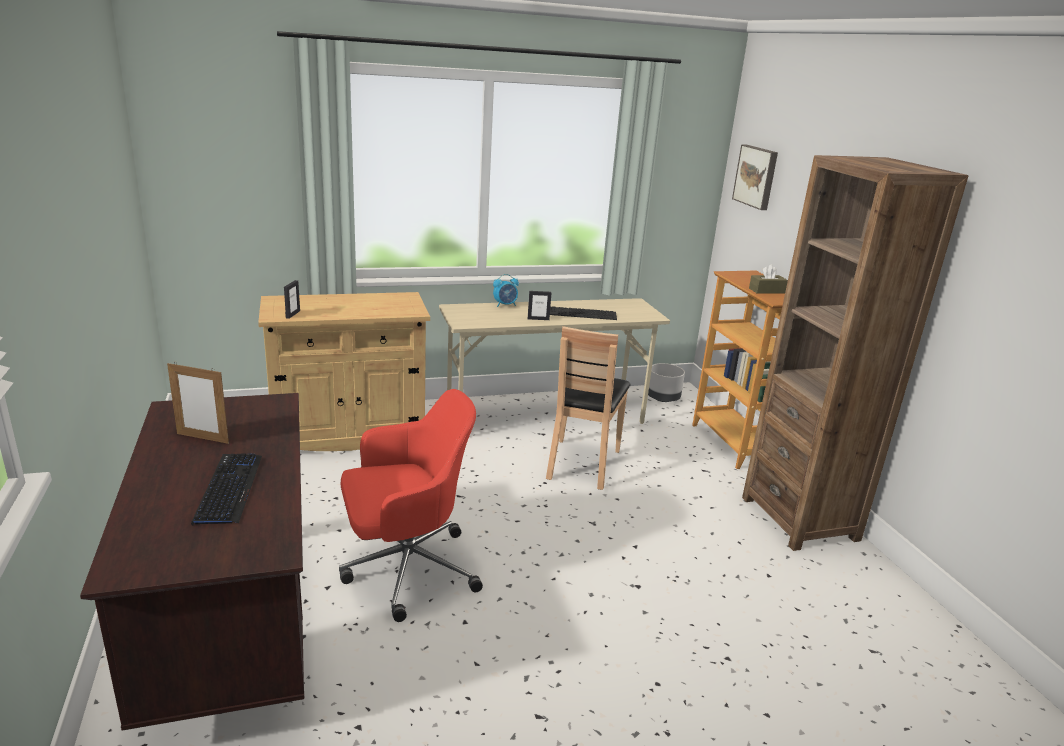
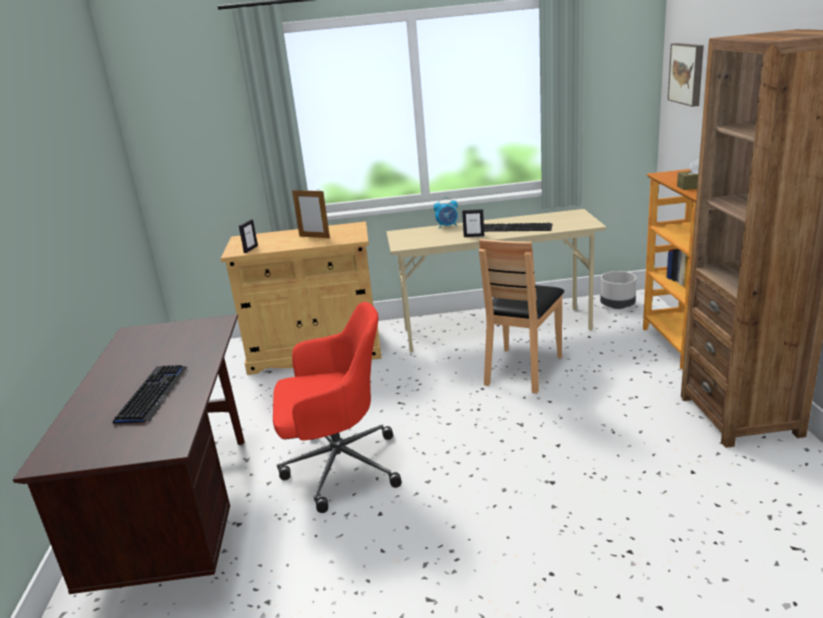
camera: 15 degrees right, 0 degrees up
(202, 438) = (147, 355): picture frame -> picture frame (314, 237)

